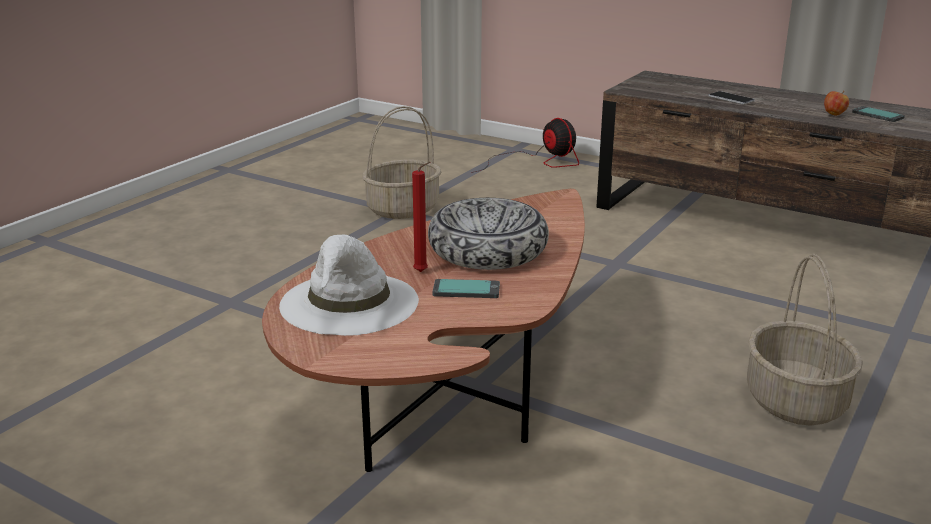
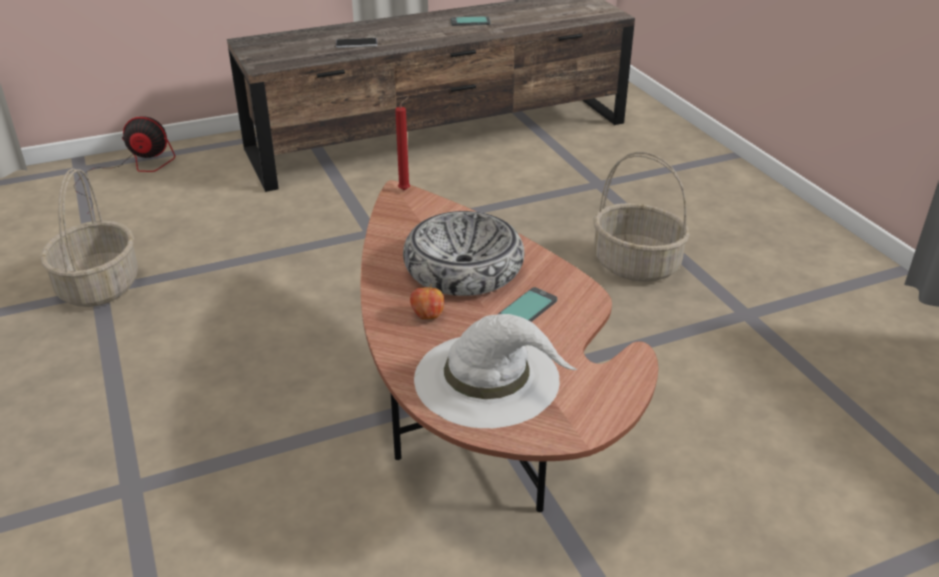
camera: 55 degrees left, 10 degrees up
(423, 272) = (468, 317): red candle -> red candle (406, 190)
(834, 114) = (446, 32): apple -> apple (427, 316)

